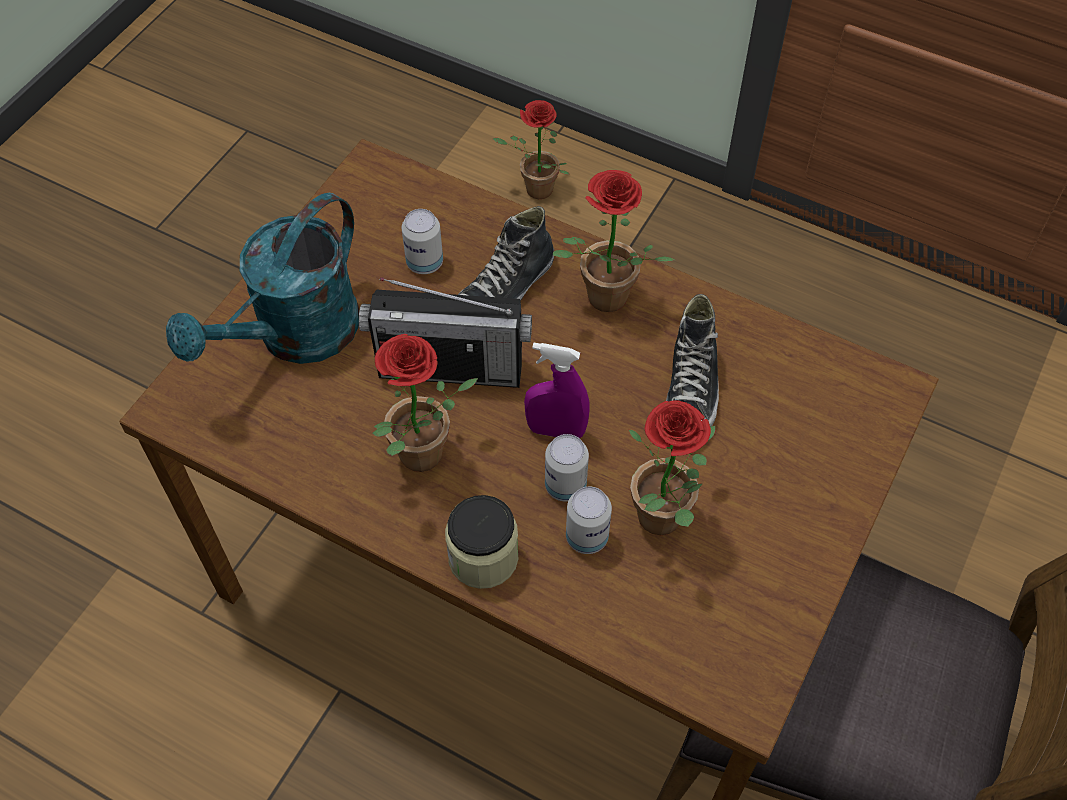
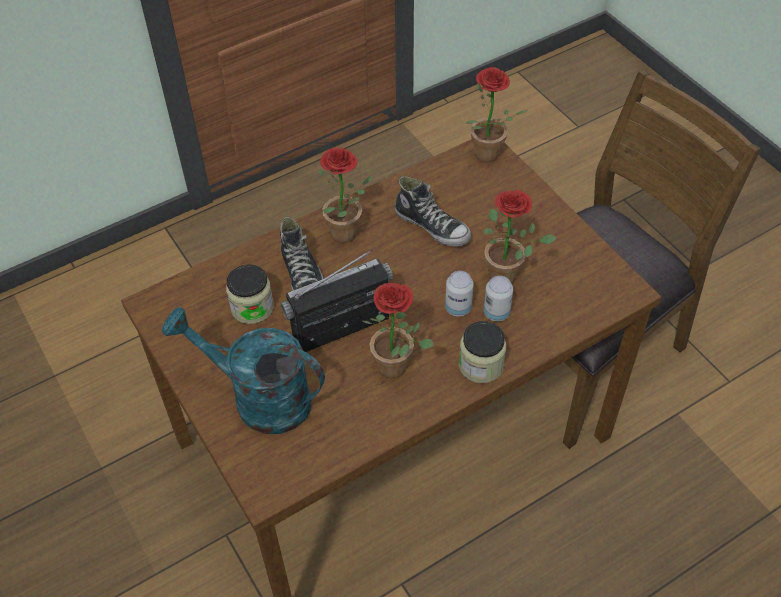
camera: 60 degrees left, 5 degrees down
(295, 337) = (259, 398): turquoise watering can -> turquoise watering can turned 135 degrees clockwise
(424, 263) = (252, 307): can -> jar
(451, 368) = (341, 327): radio -> radio turned 150 degrees counterclockwise
(533, 191) = (110, 303): potted plant -> potted plant (486, 158)
(556, 430) = (419, 296): purple spray bottle -> none

